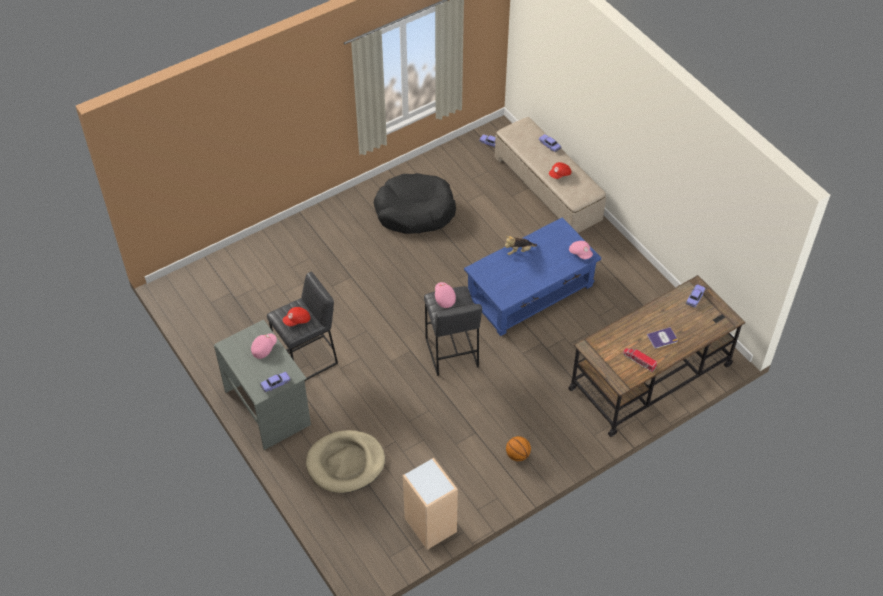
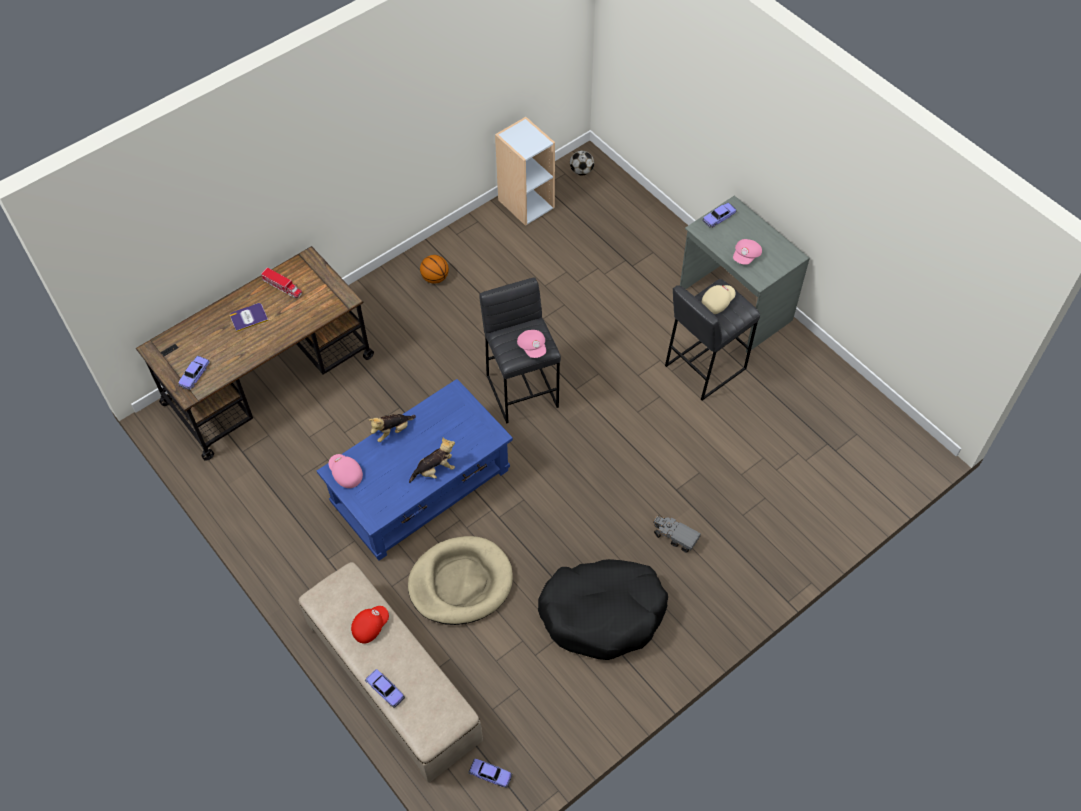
camera: 175 degrees right, 5 degrees up
(297, 320) = (717, 302): red cap -> beige cap
(346, 463) = (628, 254): beige dog bed -> beige dog bed (460, 582)
(359, 248) = (675, 537): none -> toy truck
(372, 558) = (581, 171): none -> football
(549, 278) = (392, 431): none -> plush toy

